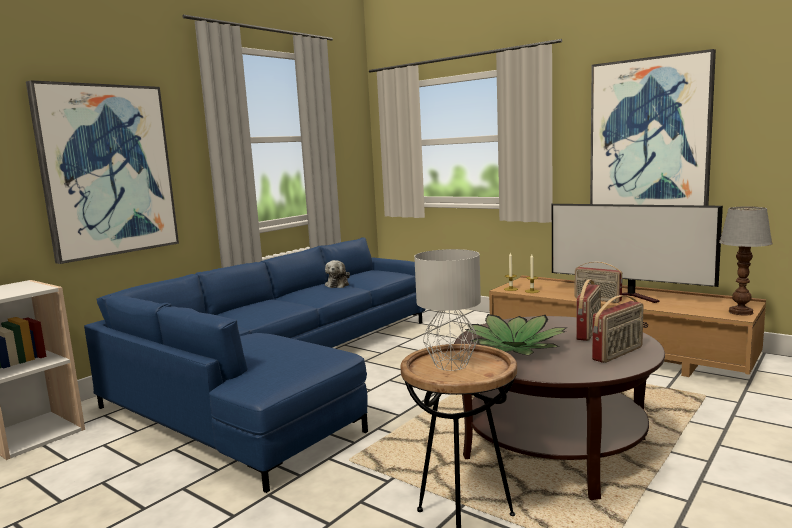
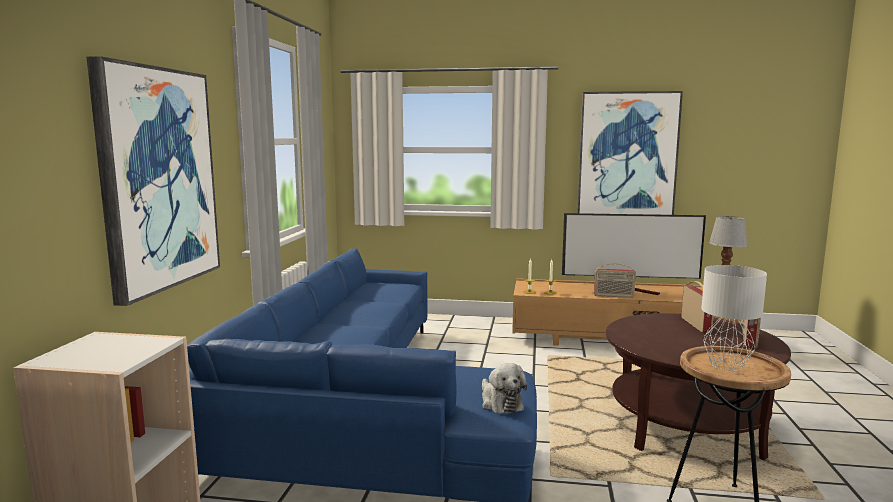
camera: 30 degrees left, 0 degrees up
(337, 285) = (364, 301): plush toy -> plush toy (500, 402)
(514, 347) = (673, 344): potted plant -> none

